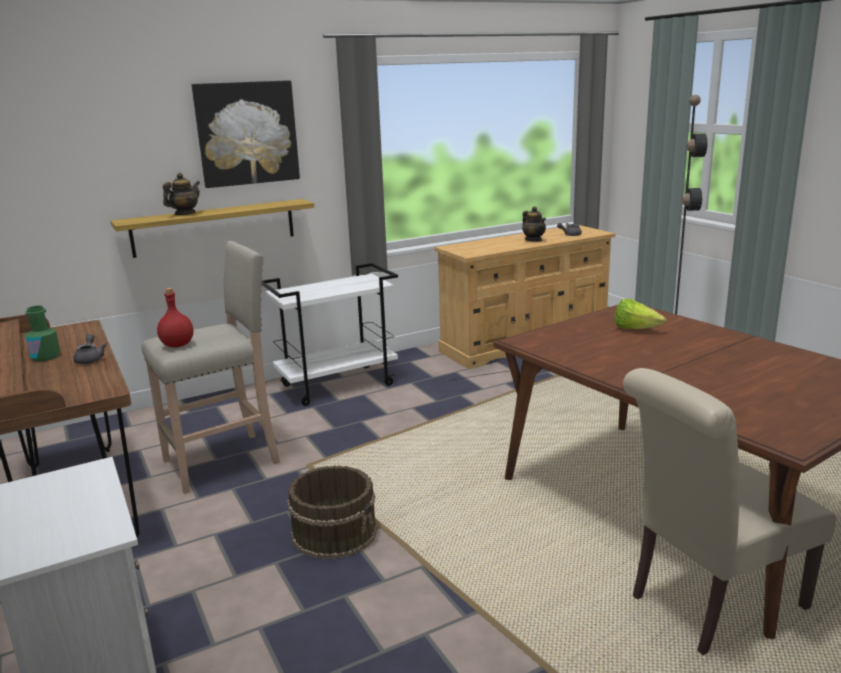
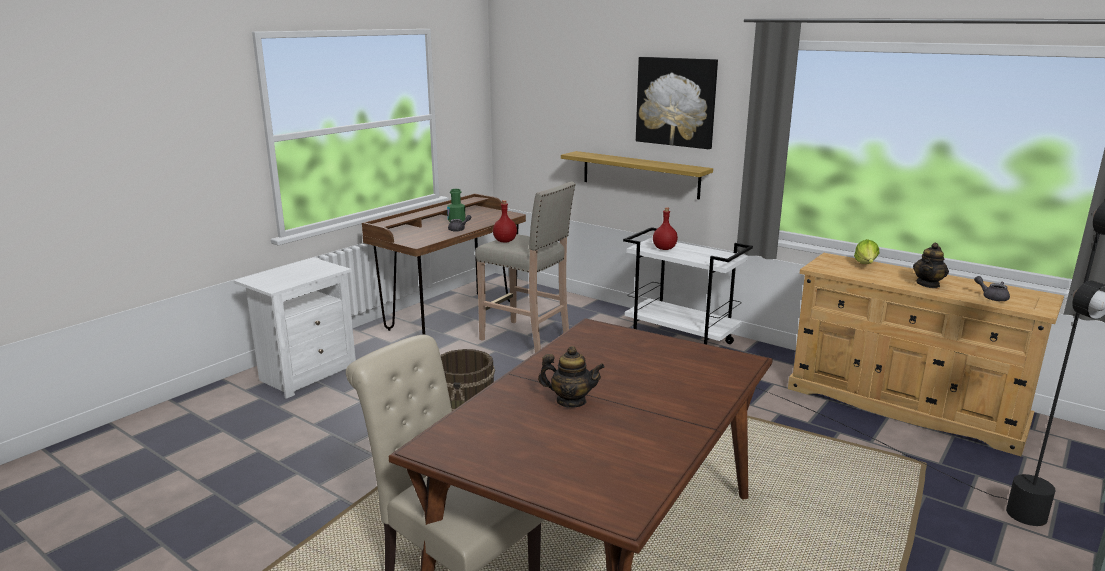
camera: 65 degrees right, 0 degrees up
(185, 214) = (612, 158): teapot -> teapot (571, 401)
(310, 293) = (664, 249): none -> red bottle
(635, 329) = (672, 367): lettuce -> lettuce (865, 265)

